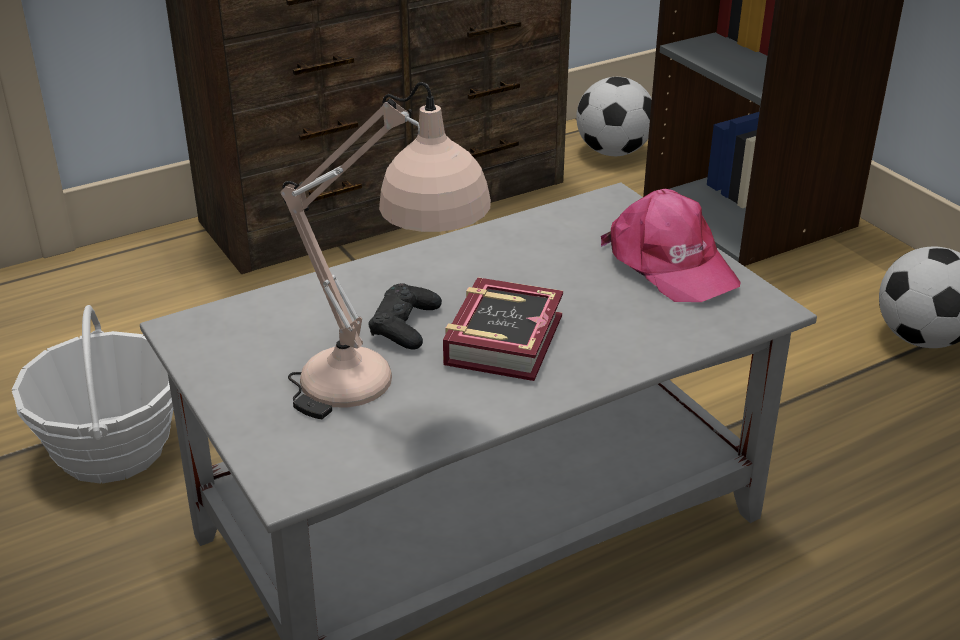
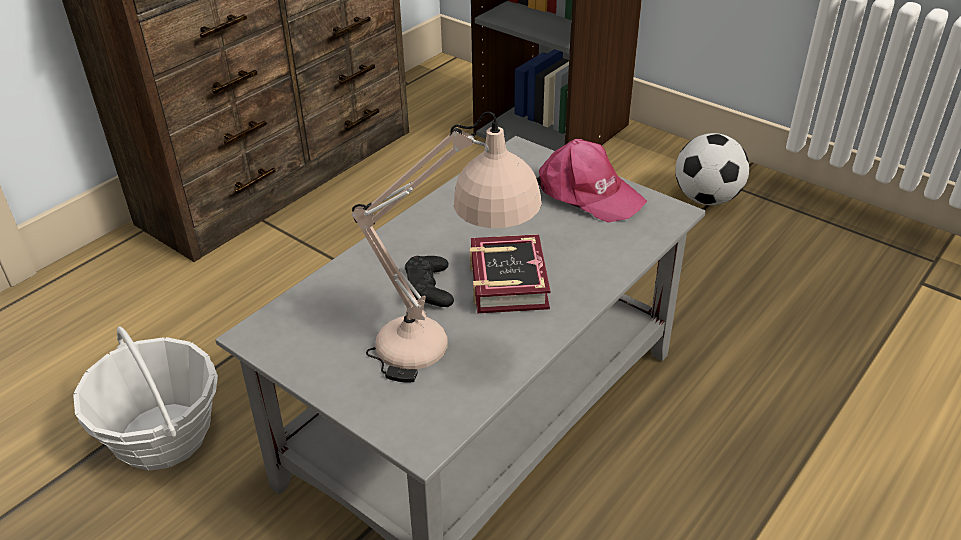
camera: 20 degrees left, 5 degrees up
(613, 152) = (434, 101): football -> none

